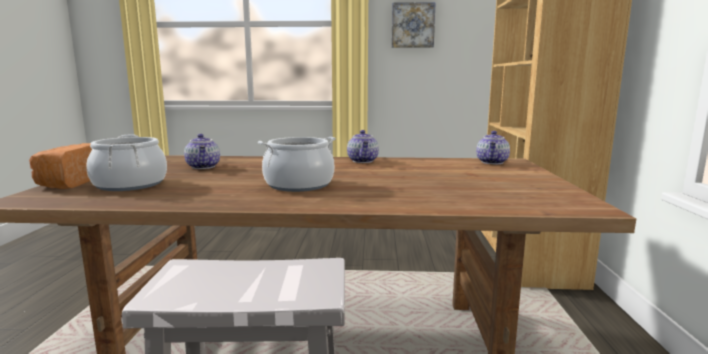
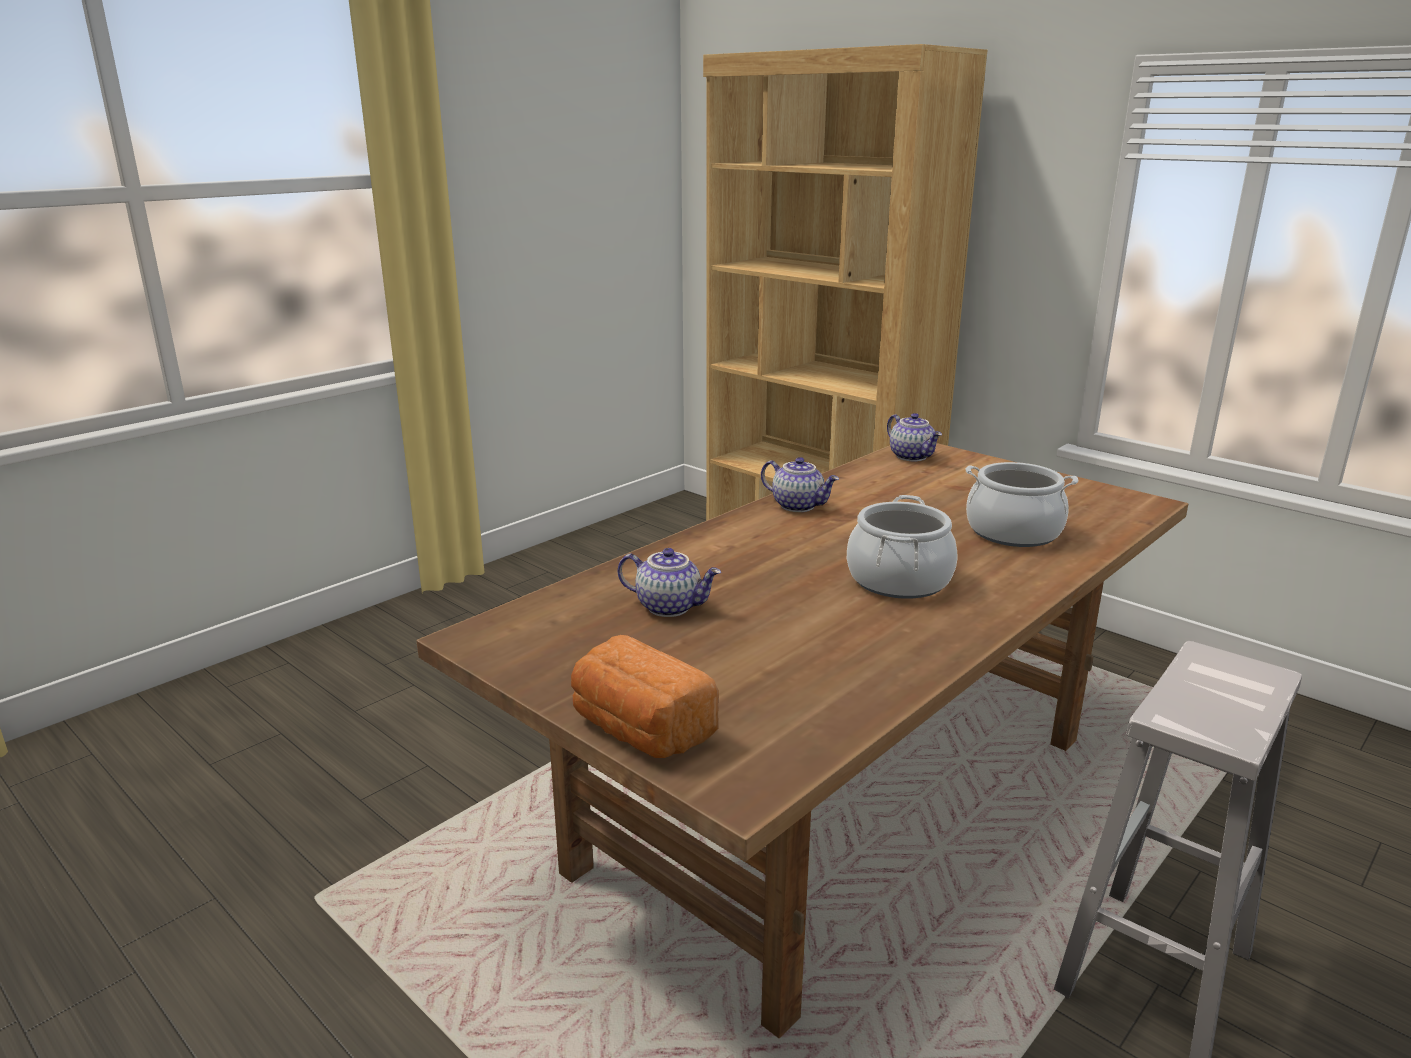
camera: 50 degrees left, 10 degrees up
(130, 184) = (737, 684): cooking pot -> cooking pot (1013, 532)
(412, 25) = (510, 179): picture -> none

